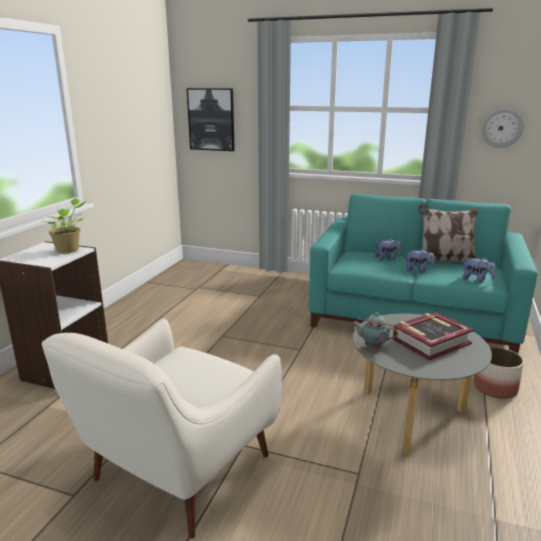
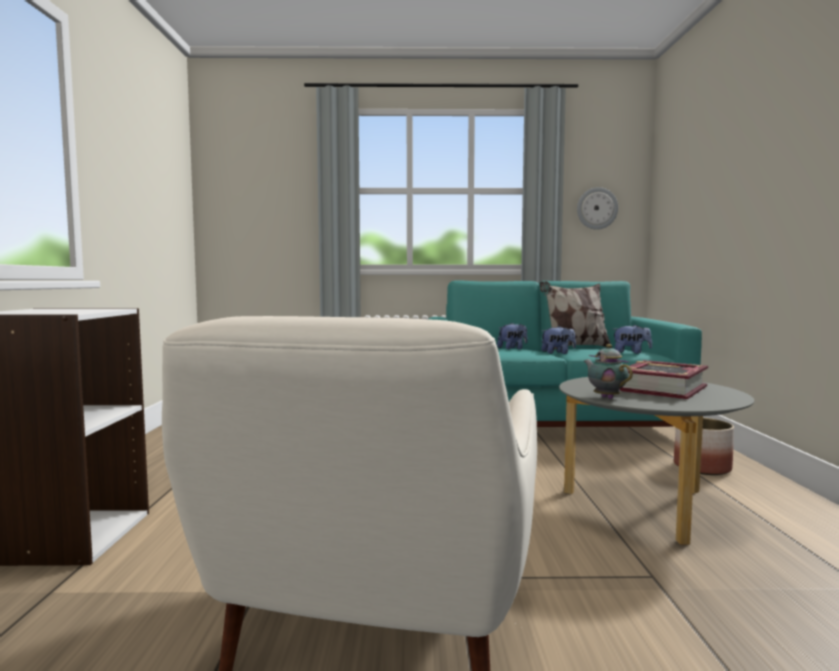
camera: 20 degrees left, 15 degrees down
(69, 250) = (93, 309): potted plant -> none
(211, 119) = (250, 207): picture -> none
(372, 347) = (605, 397): teapot -> teapot turned 60 degrees clockwise

